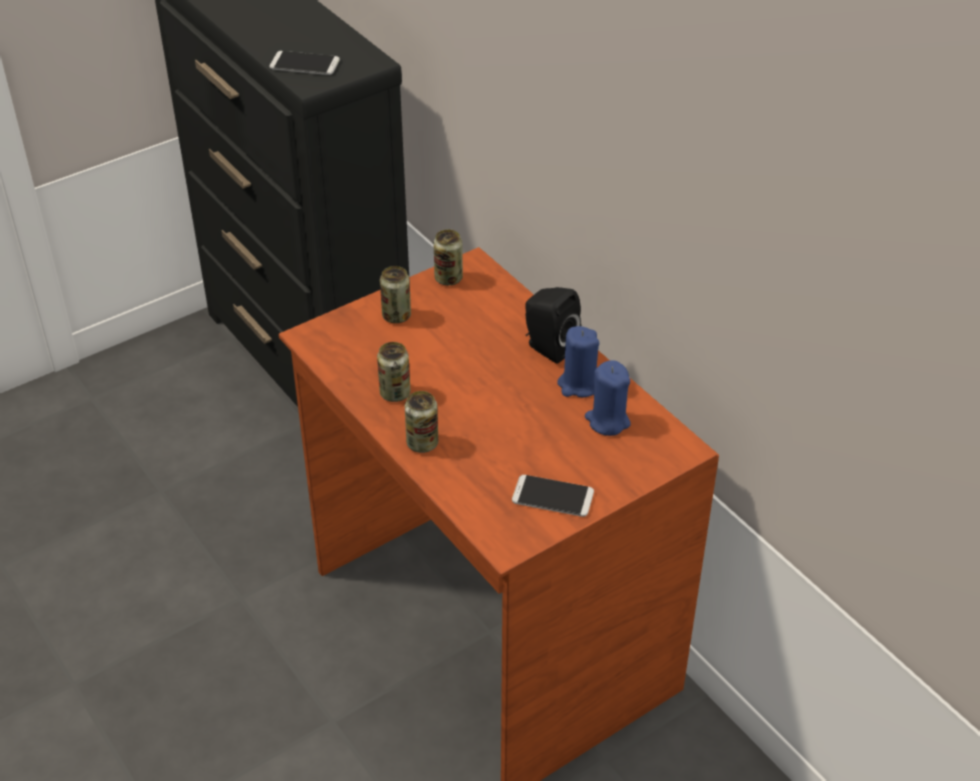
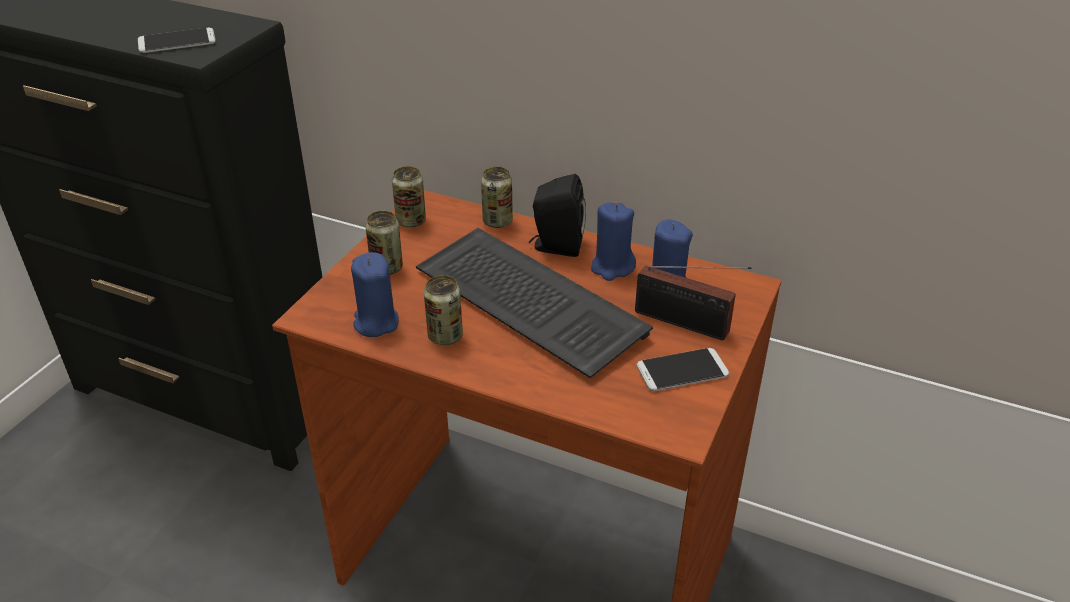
camera: 30 degrees left, 5 degrees down
(353, 361) = (376, 322): none -> blue candle
(422, 443) = (513, 371): can -> can (497, 221)
(478, 389) = (525, 303): none -> keyboard
(593, 460) = (686, 324): none -> radio

